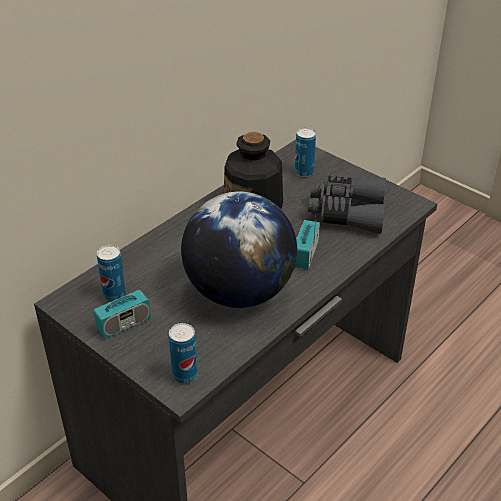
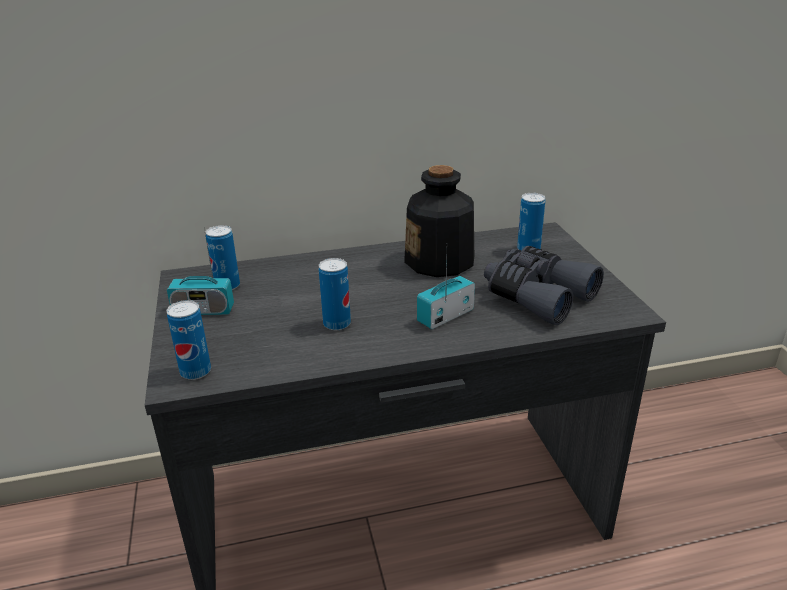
camera: 35 degrees right, 10 degrees down
(239, 292) = (337, 324): globe -> can

